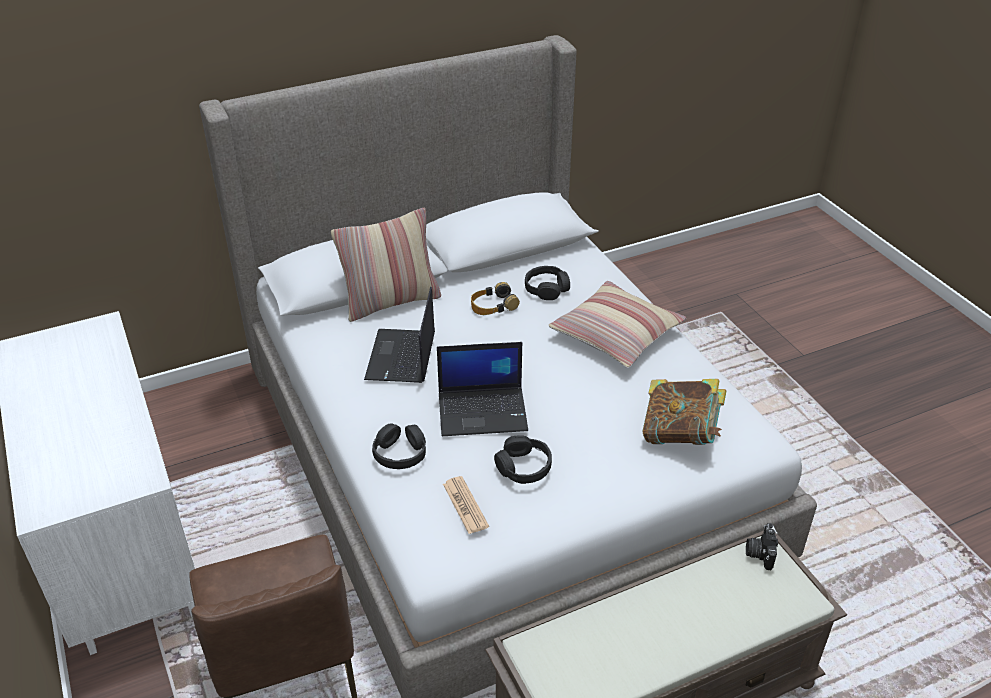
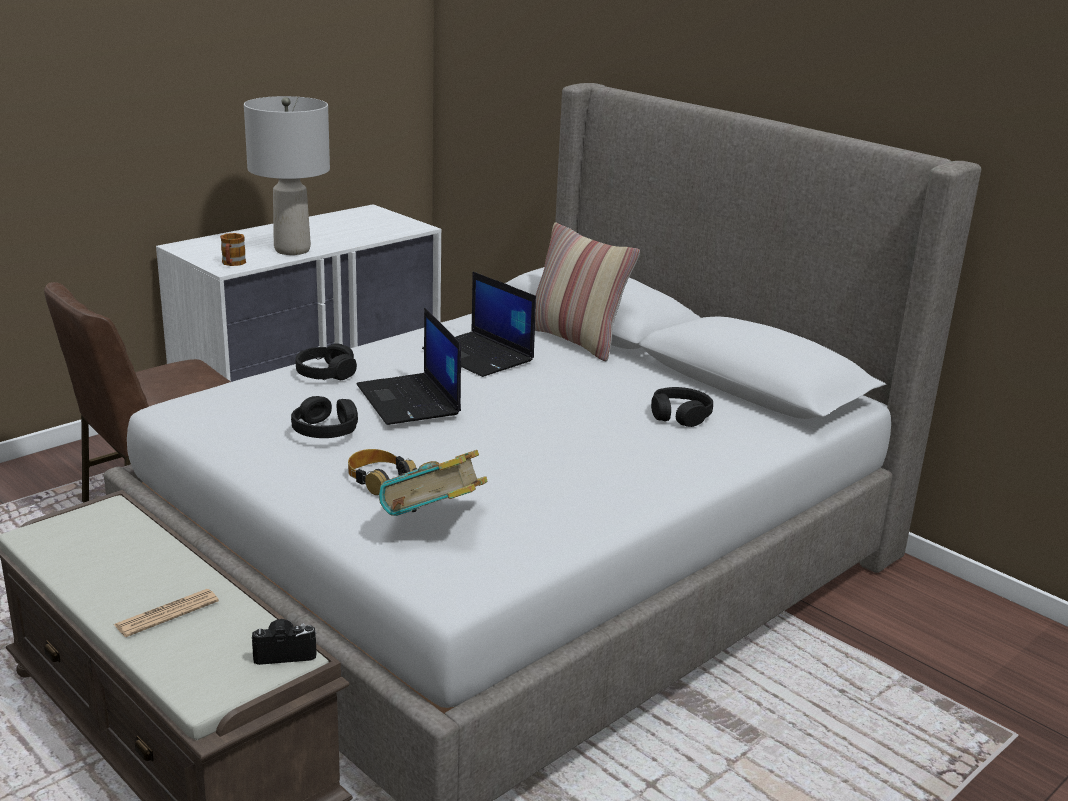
camera: 70 degrees right, 15 degrees down
(115, 423) = (291, 250): none -> grey table lamp
(134, 473) = (232, 264): none -> mug
(402, 357) = (480, 355): laptop -> laptop turned 120 degrees counterclockwise
(465, 505) = (254, 407): newspaper -> newspaper (167, 614)
(493, 305) = (615, 390): headphones -> headphones (379, 479)
(616, 334) = (620, 466): pillow -> none

